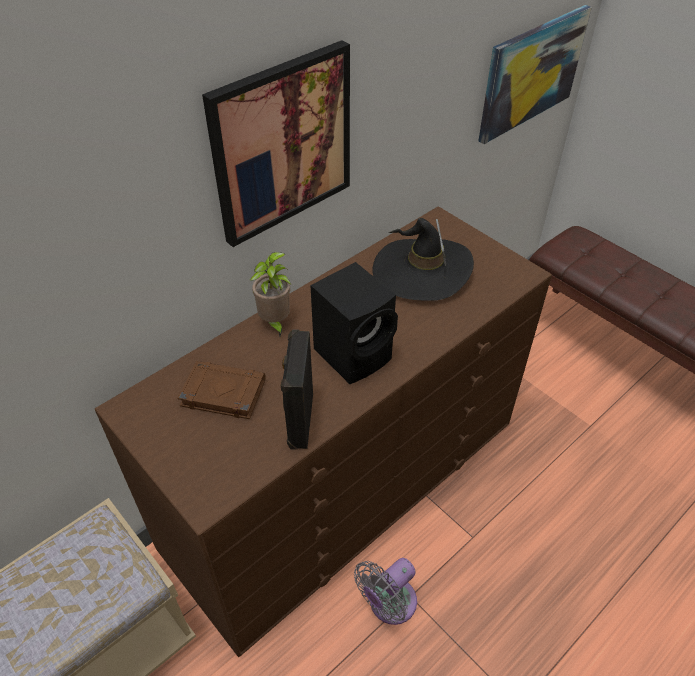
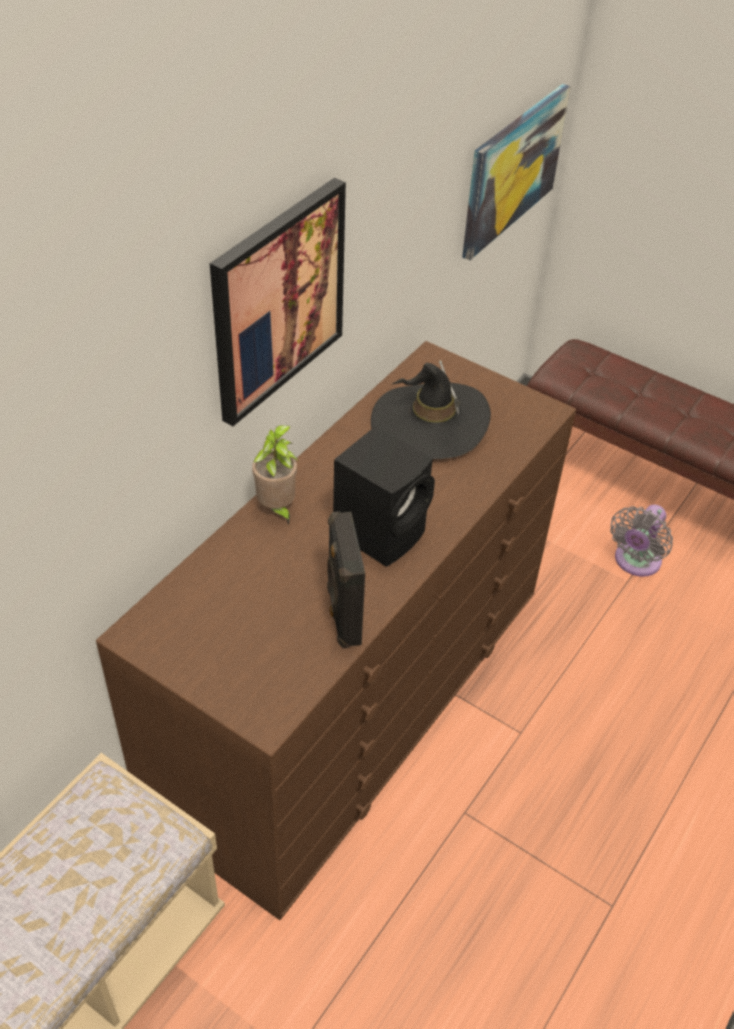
camera: 15 degrees left, 0 degrees up
(222, 393) = (243, 599): brown book -> none
(389, 604) = (442, 826): grey fan -> grey fan (635, 562)

